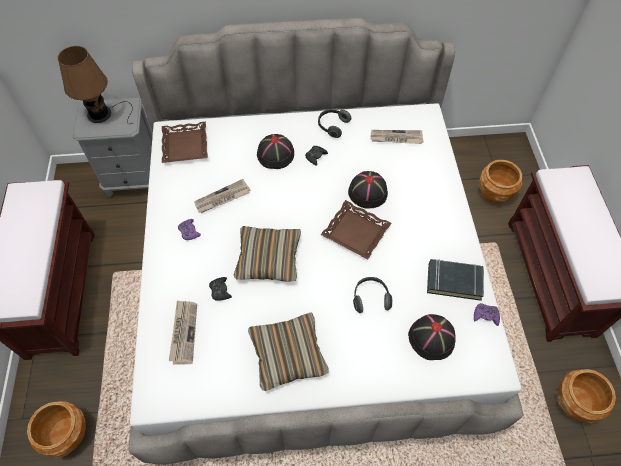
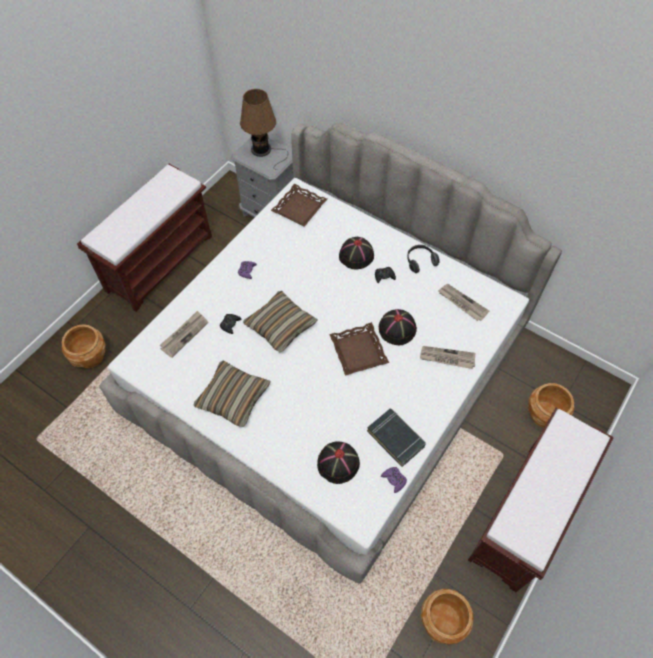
camera: 40 degrees right, 0 degrees up
(222, 198) = (289, 262): newspaper -> newspaper (447, 358)
(370, 298) = (323, 404): headphones -> none

